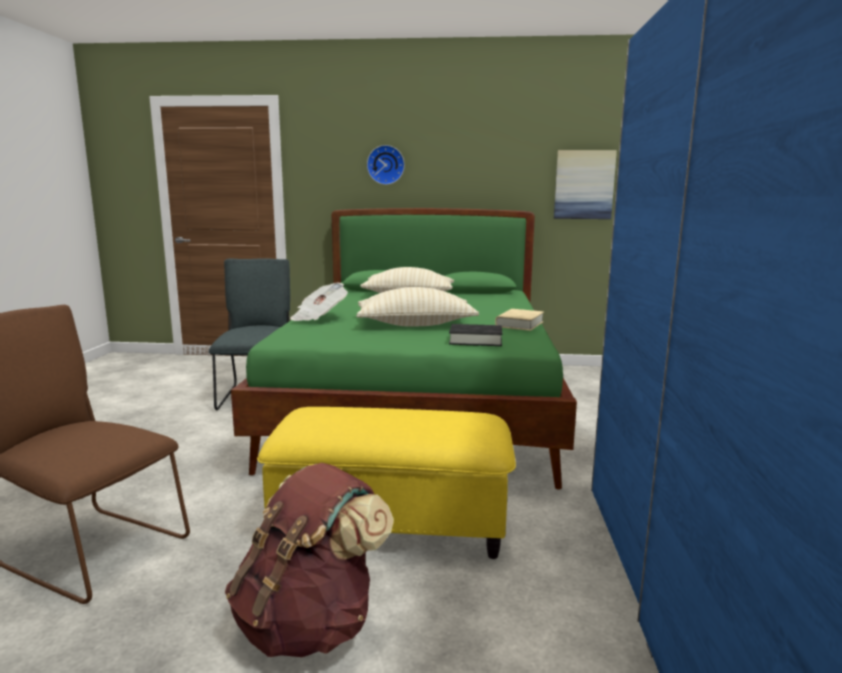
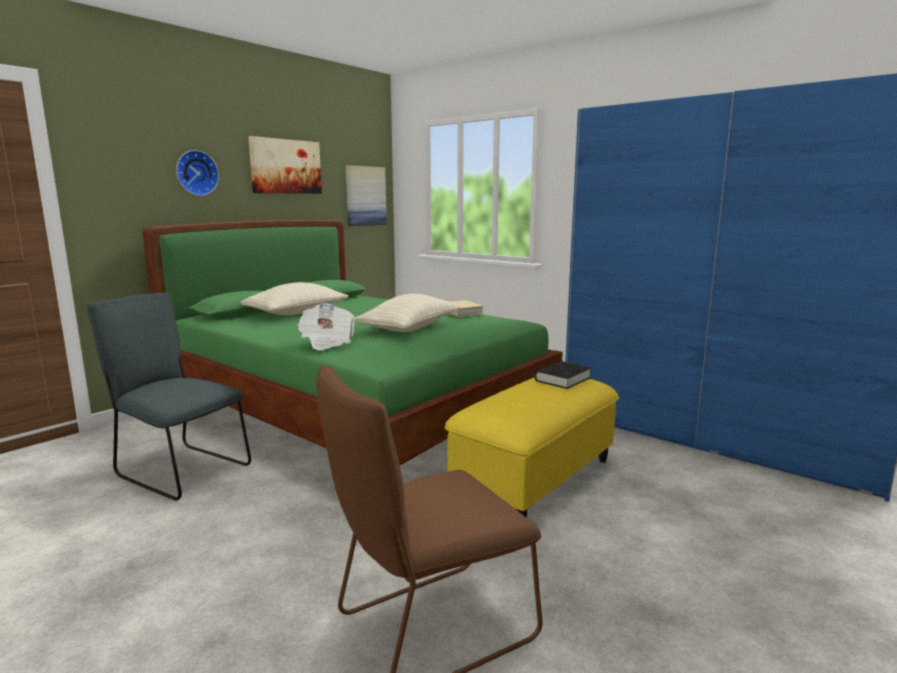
camera: 55 degrees left, 0 degrees up
(310, 623) = (632, 537): brown backpack -> none
(475, 340) = (487, 327): black book -> black book (562, 379)
(478, 155) = (285, 166): none -> picture

